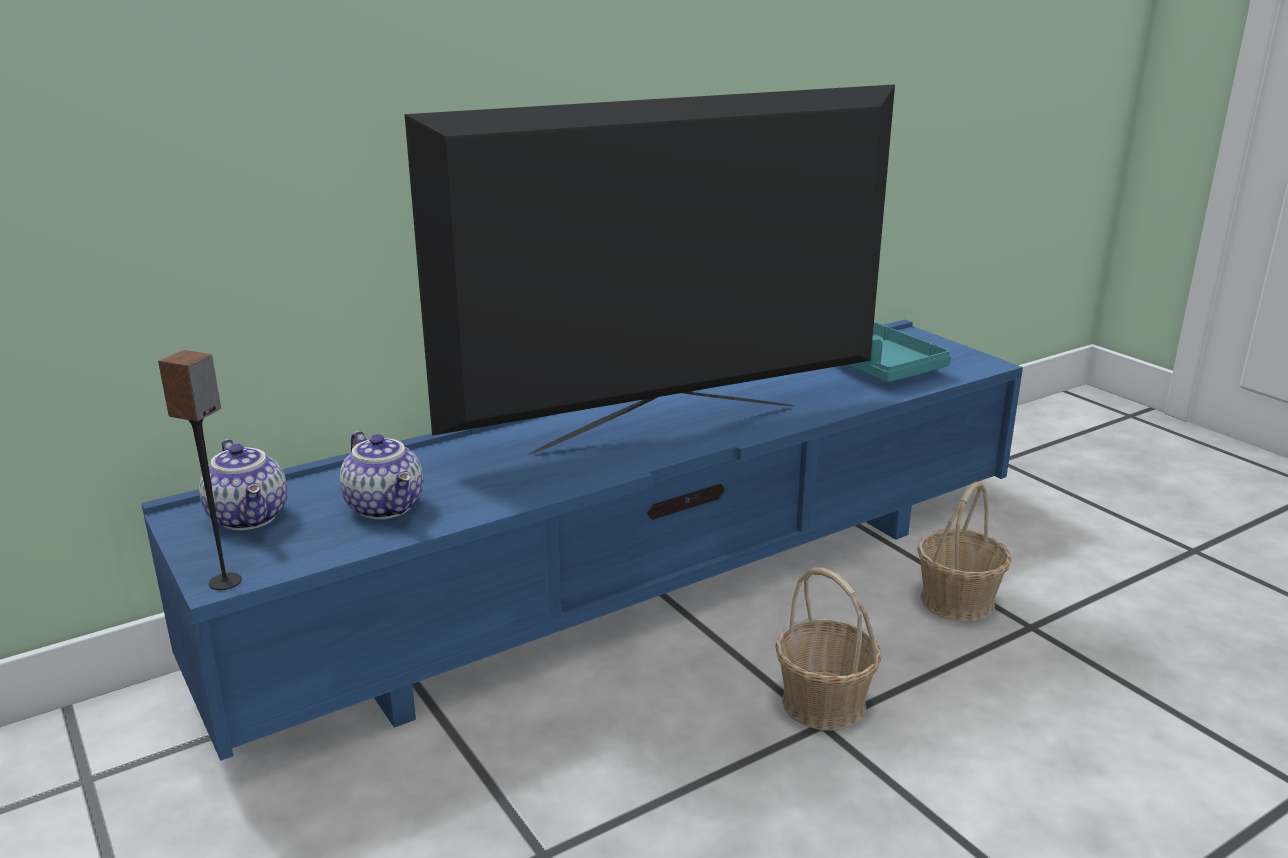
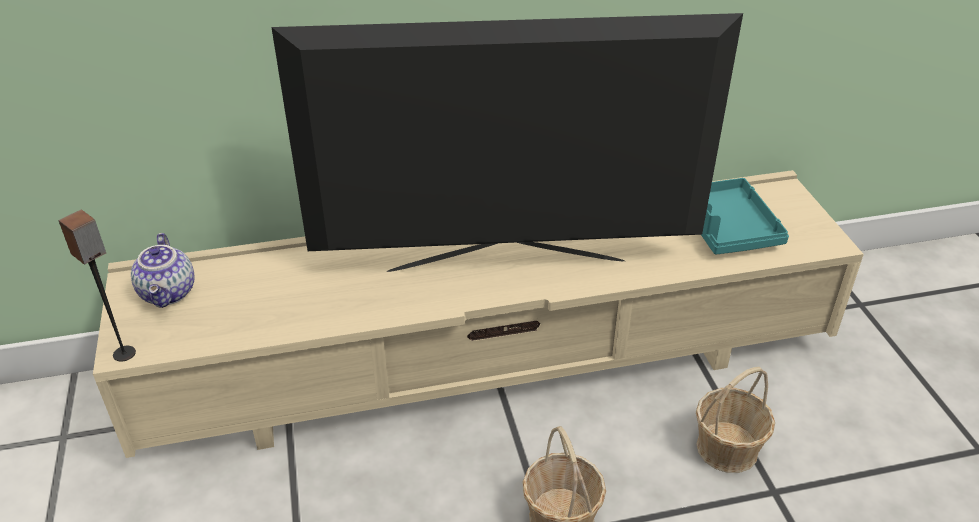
camera: 20 degrees right, 15 degrees up
(387, 507) = (260, 304): teapot -> none
(642, 581) = (488, 362): blue tv stand -> beige tv stand

